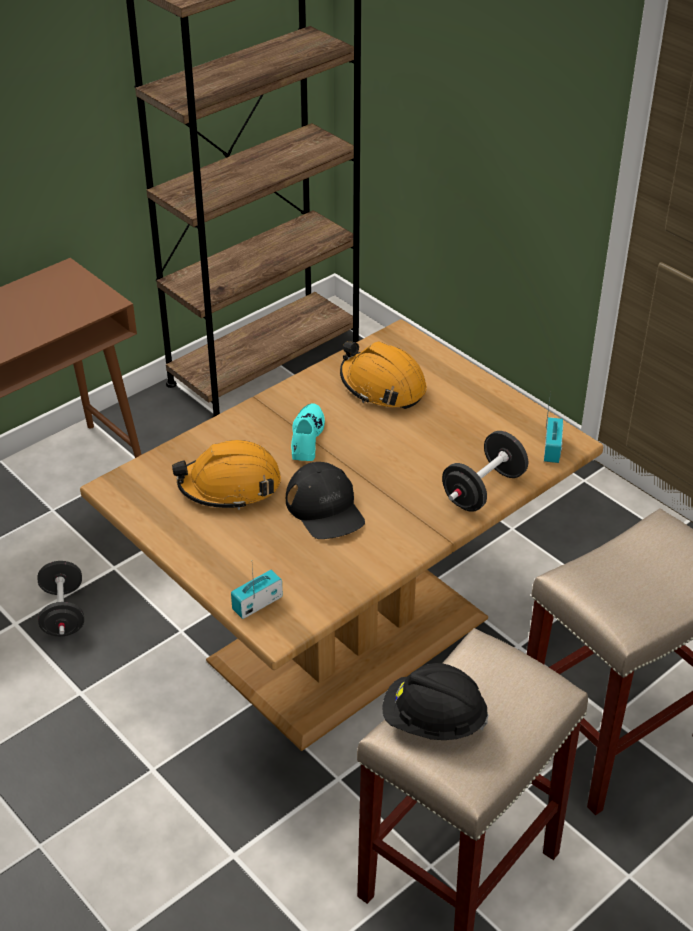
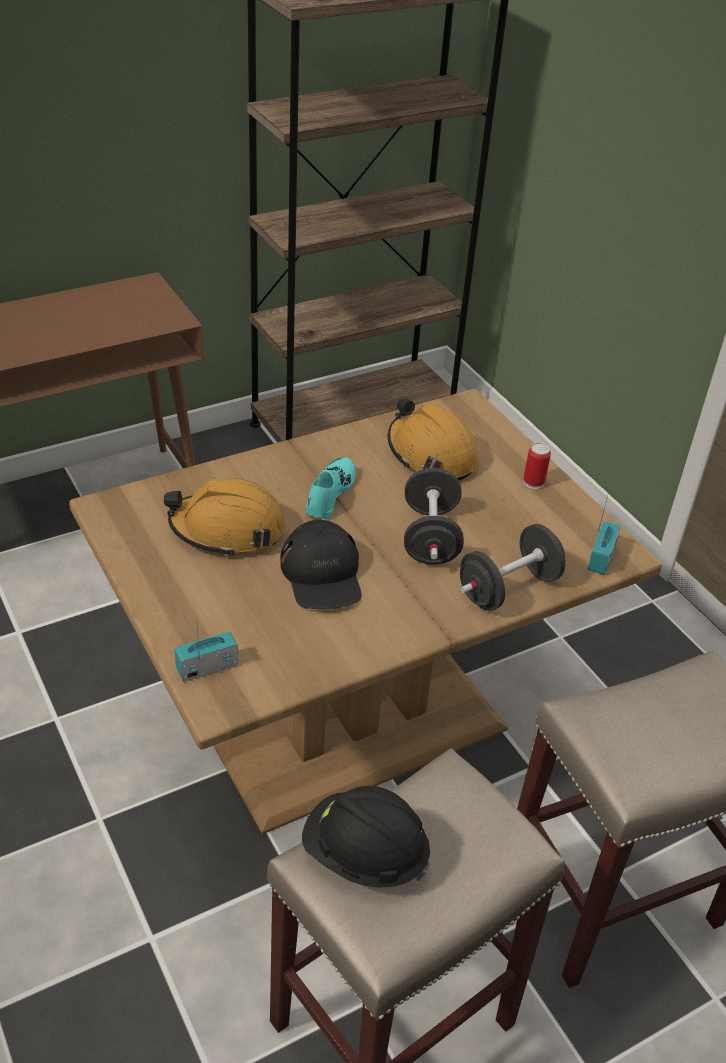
camera: 10 degrees right, 0 degrees up
(63, 613) = (69, 631): black dumbbell -> black dumbbell (430, 537)
(477, 395) = (533, 482): none -> can

